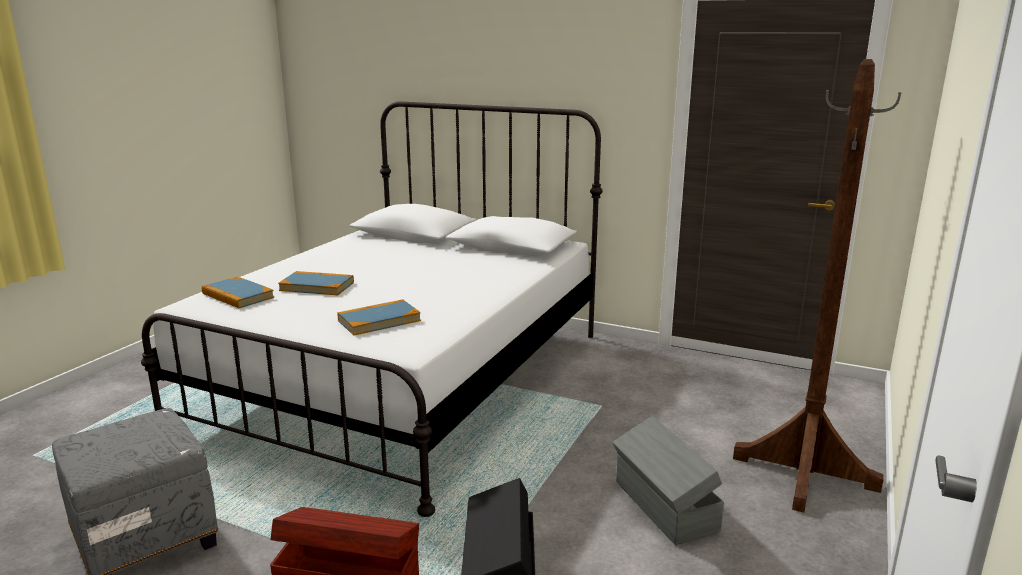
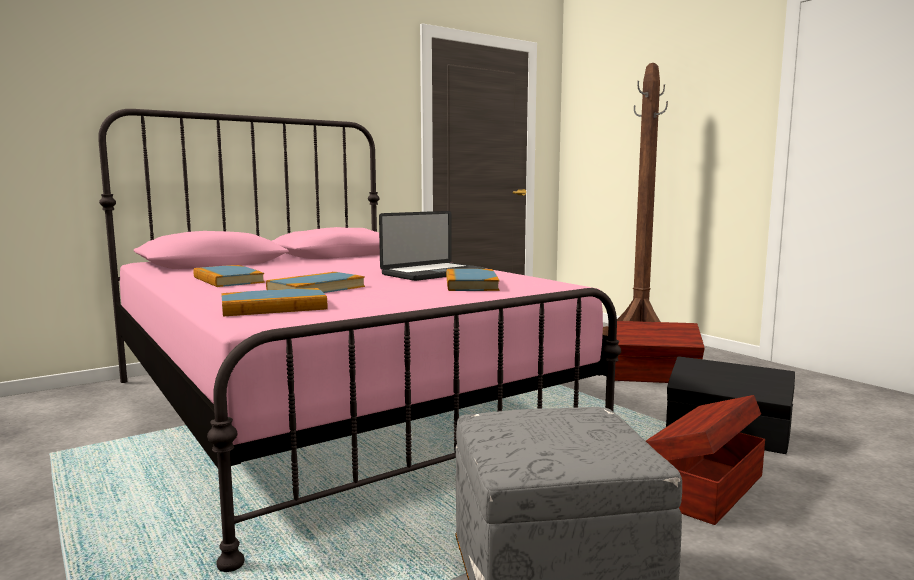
camera: 60 degrees left, 10 degrees down
(335, 258) = (228, 280): none -> book
(405, 378) = (334, 407): white bed -> pink bed
(428, 298) = (433, 273): none -> laptop
(664, 506) = (653, 377): grey storage box -> brown storage box

